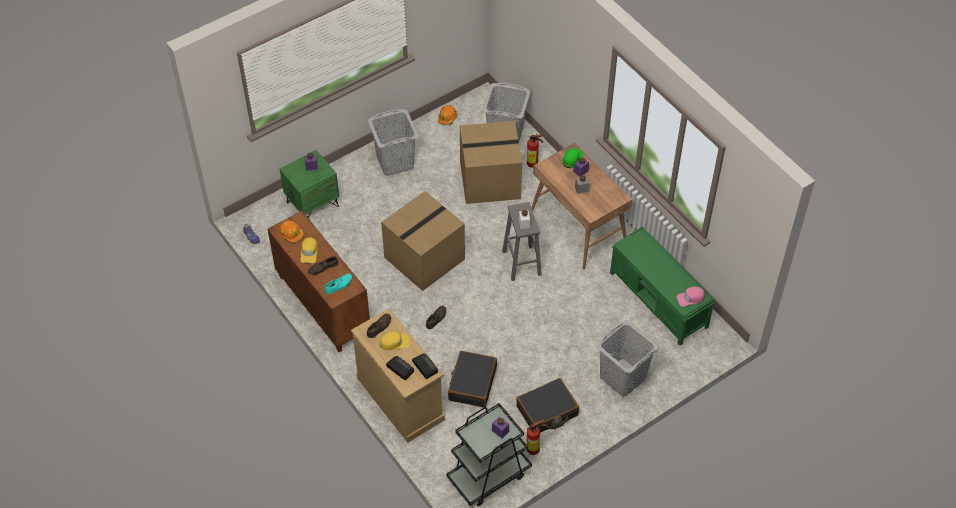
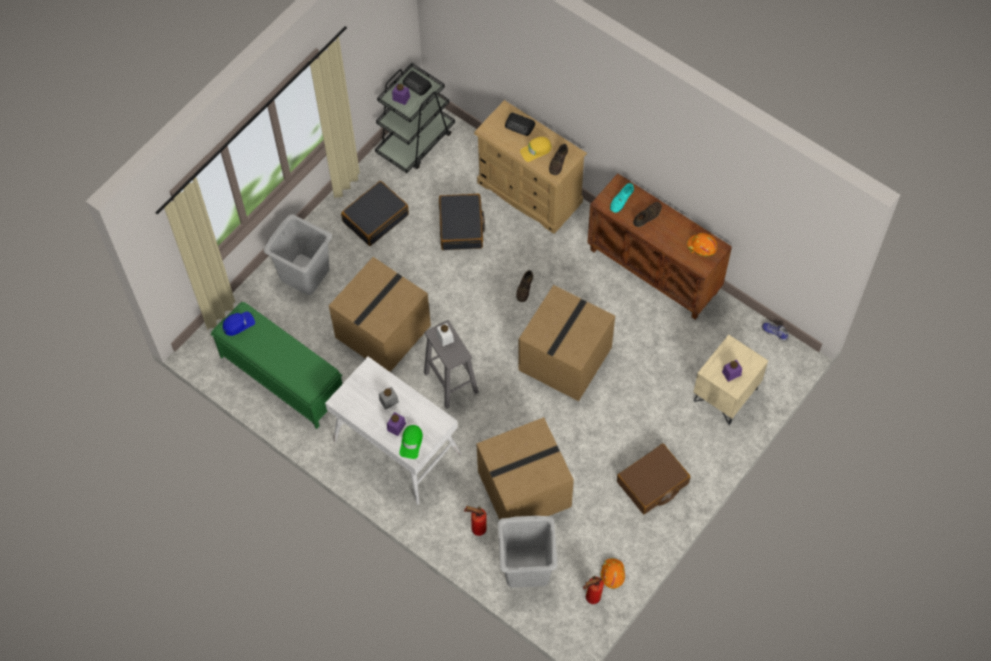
camera: 165 degrees right, 10 degrees up
(309, 252) = (671, 230): yellow cap -> none
(312, 204) = (726, 395): green nightstand -> beige nightstand
(395, 162) = (652, 483): grey laundry basket -> brown suitcase
(424, 366) = (496, 134): radio -> radio (417, 84)
(535, 449) = (377, 177): fire extinguisher -> fire extinguisher (590, 598)
(566, 315) = (382, 330): none -> cardboard box
(578, 228) = (396, 448): brown desk -> white desk
(690, 298) = (238, 324): pink cap -> blue cap

